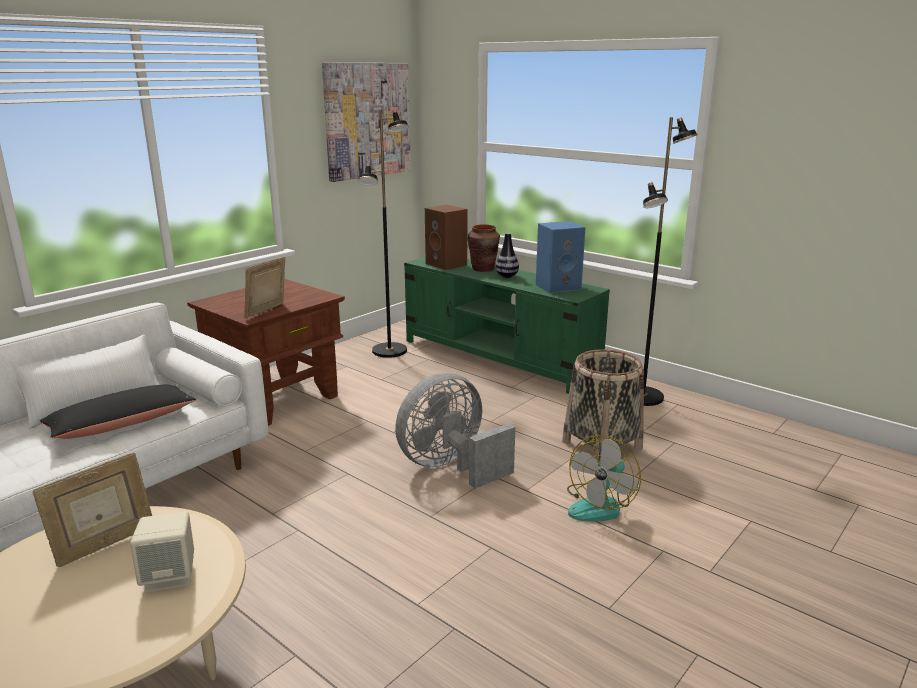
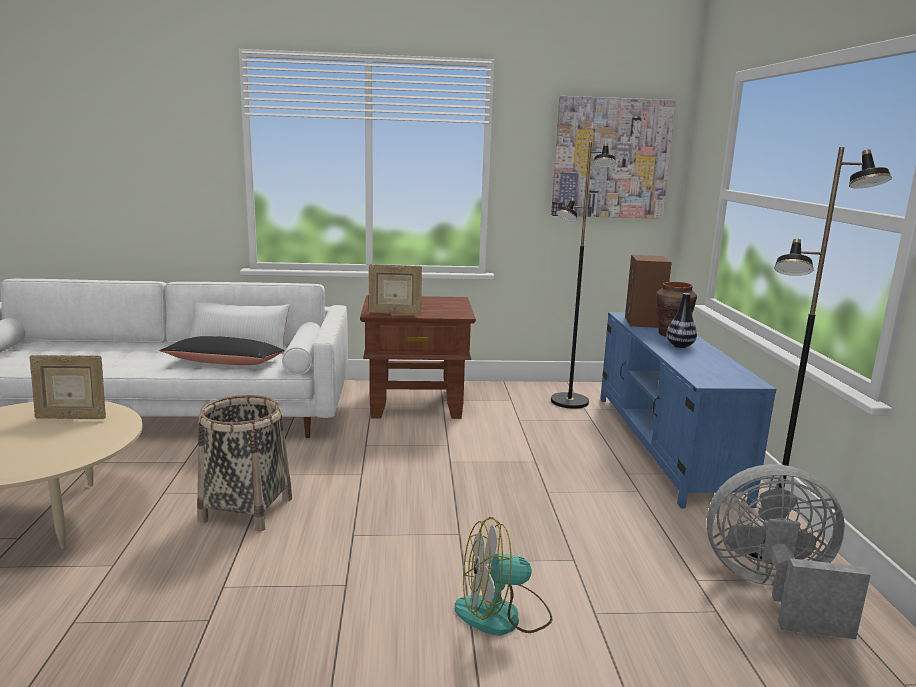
camera: 45 degrees right, 5 degrees down
(170, 576) = (50, 448): beige speaker -> none
(267, 312) = (394, 313): picture frame -> picture frame turned 150 degrees counterclockwise
(451, 467) = (439, 509): grey fan -> grey fan (773, 591)
(499, 358) = (665, 445): green tv stand -> blue tv stand
(558, 286) = (714, 369): blue speaker -> none
(602, 445) = (618, 567): basket -> basket (247, 510)

